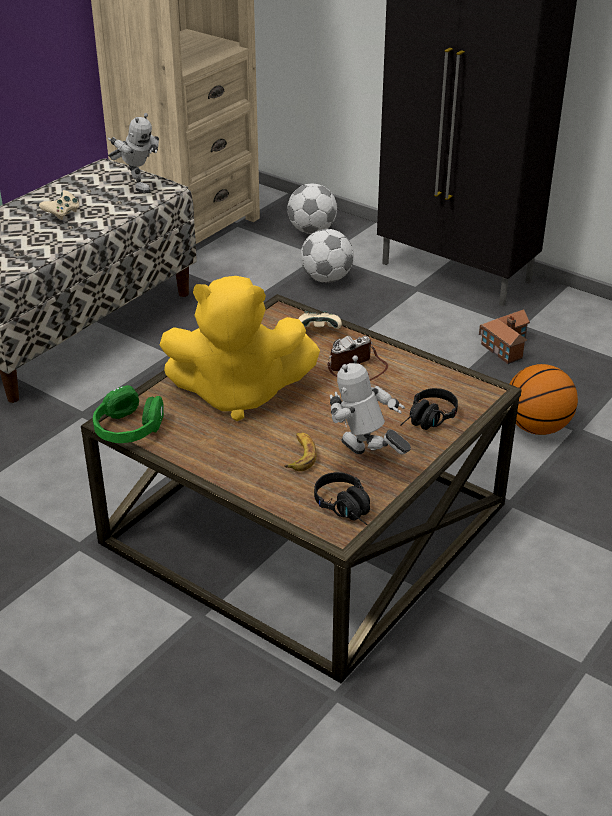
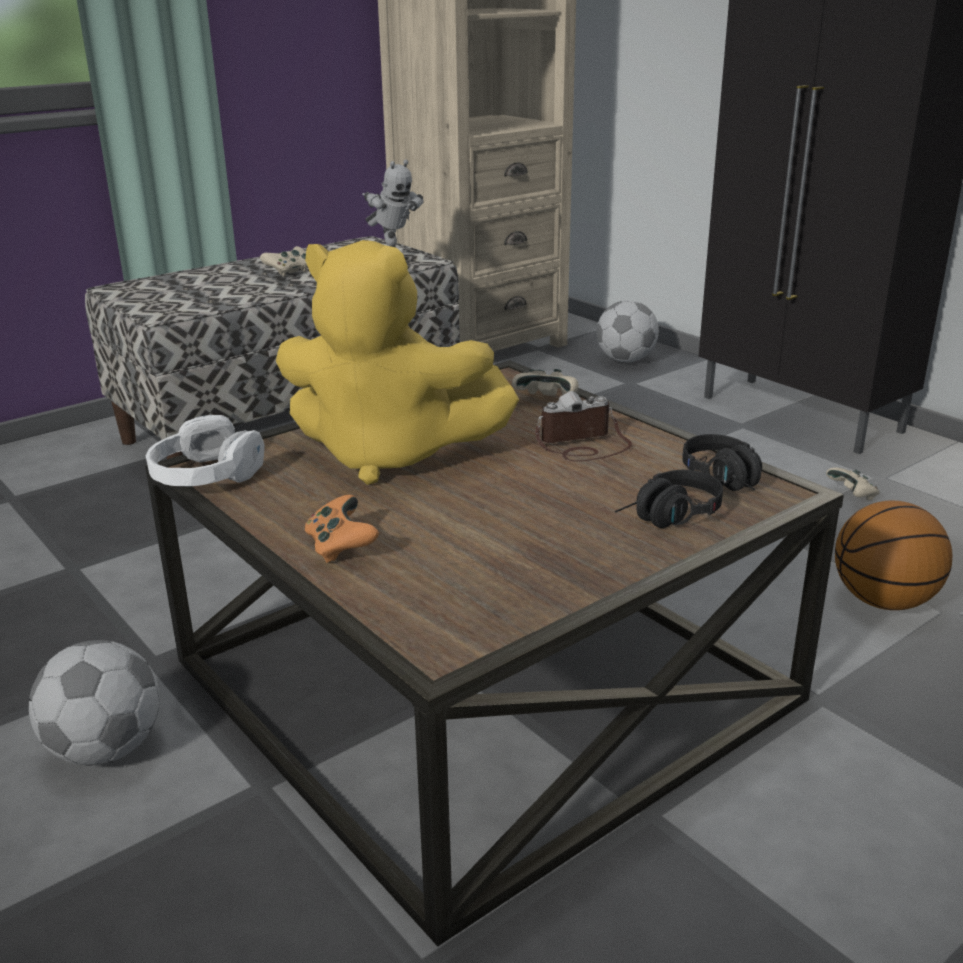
camera: 15 degrees right, 10 degrees down
(128, 429) = (206, 476): green headphones -> white headphones
(246, 471) = (340, 547): none -> orange game controller
(300, 455) = (438, 537): banana -> none
(326, 279) = (626, 405): football -> football (105, 749)
(348, 509) = (474, 621): black headphones -> black headphones (728, 481)
(365, 459) = (540, 555): toy robot -> none
(504, 344) = (852, 496): toy house -> beige game controller

